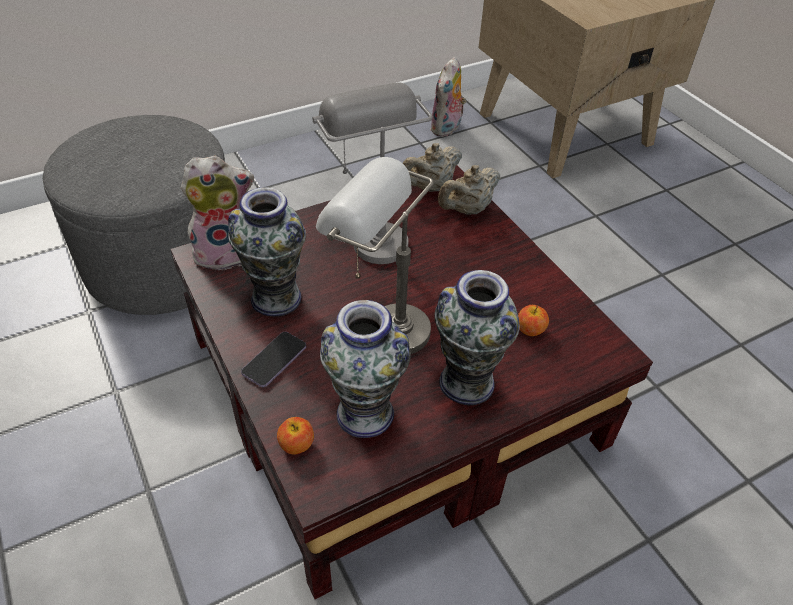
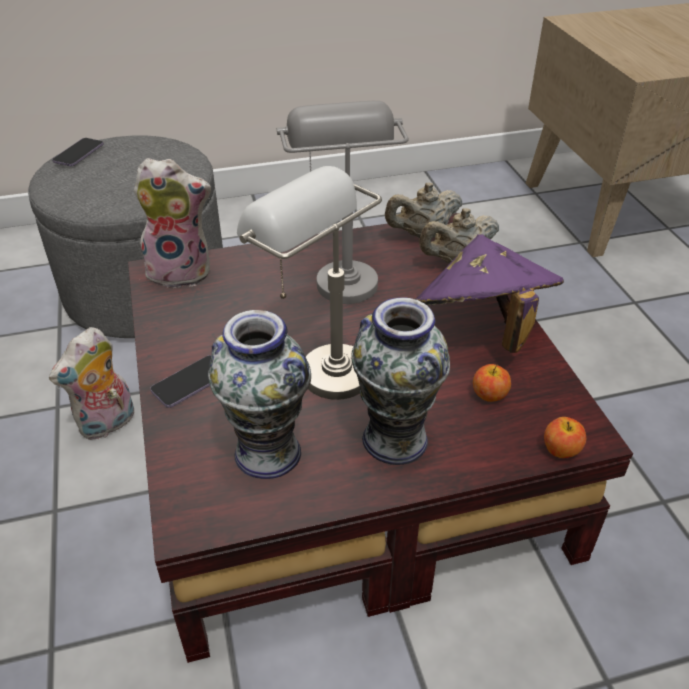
camera: 15 degrees right, 5 degrees down
(84, 143) = (79, 154): none -> phone
(276, 299) = (215, 322): vase -> none
(296, 445) = (181, 472): apple -> apple (561, 450)
(447, 129) = (484, 195): plush toy -> plush toy (108, 424)
(506, 270) = (481, 328): none -> purple hat

